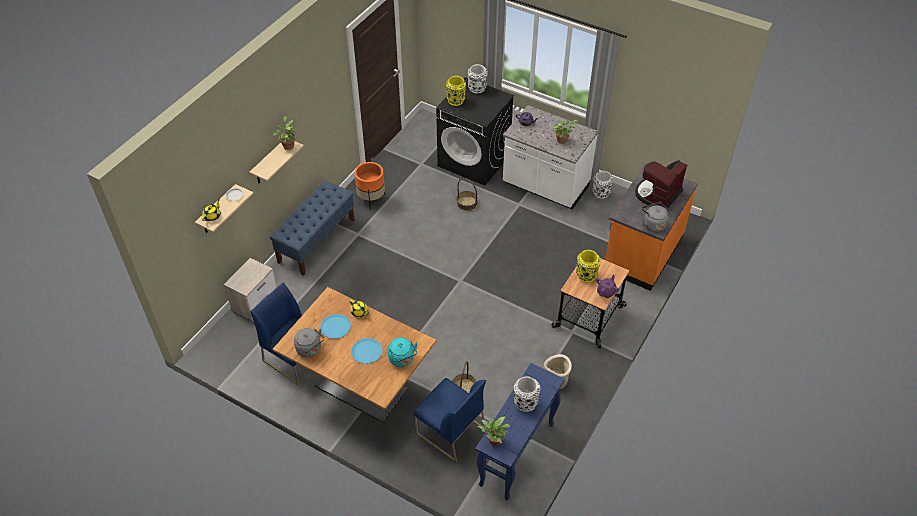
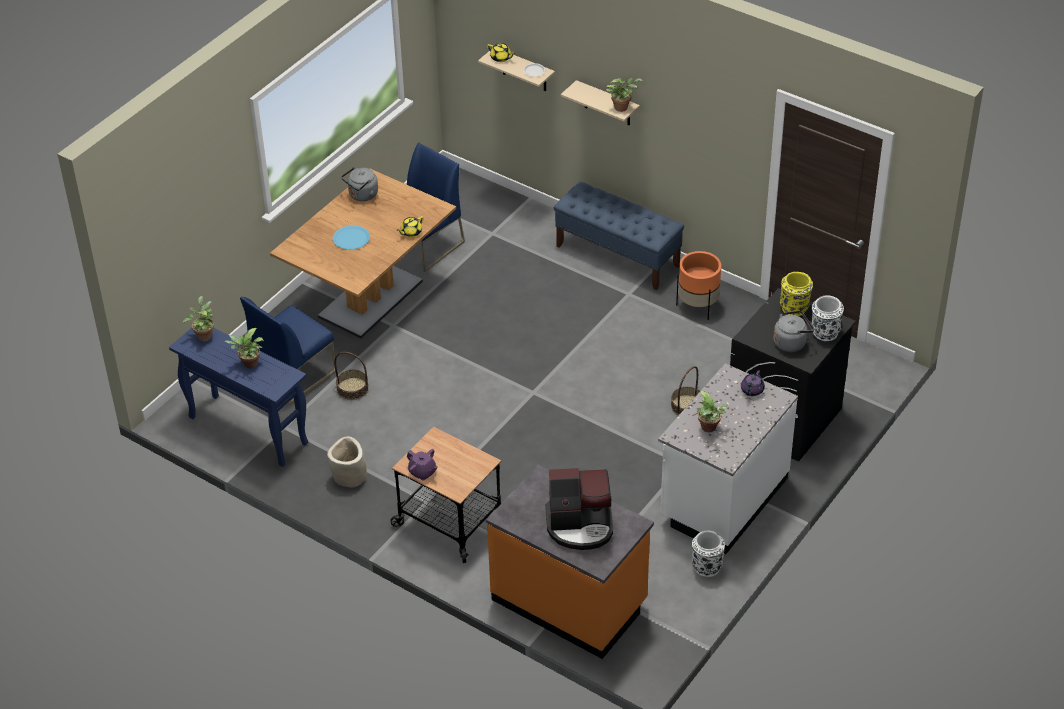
camera: 95 degrees right, 5 degrees down
(256, 302) = (515, 209): nightstand -> none
(335, 327) = (392, 213): blue plate -> none
(402, 360) = (332, 266): turquoise kettle -> none
(525, 403) = (249, 364): white vase -> potted plant
(586, 275) = (456, 455): yellow vase -> none
(653, 224) = (517, 511): grey kettle -> grey kettle (791, 342)
(657, 194) = (580, 526): coffee machine -> coffee machine turned 135 degrees clockwise

